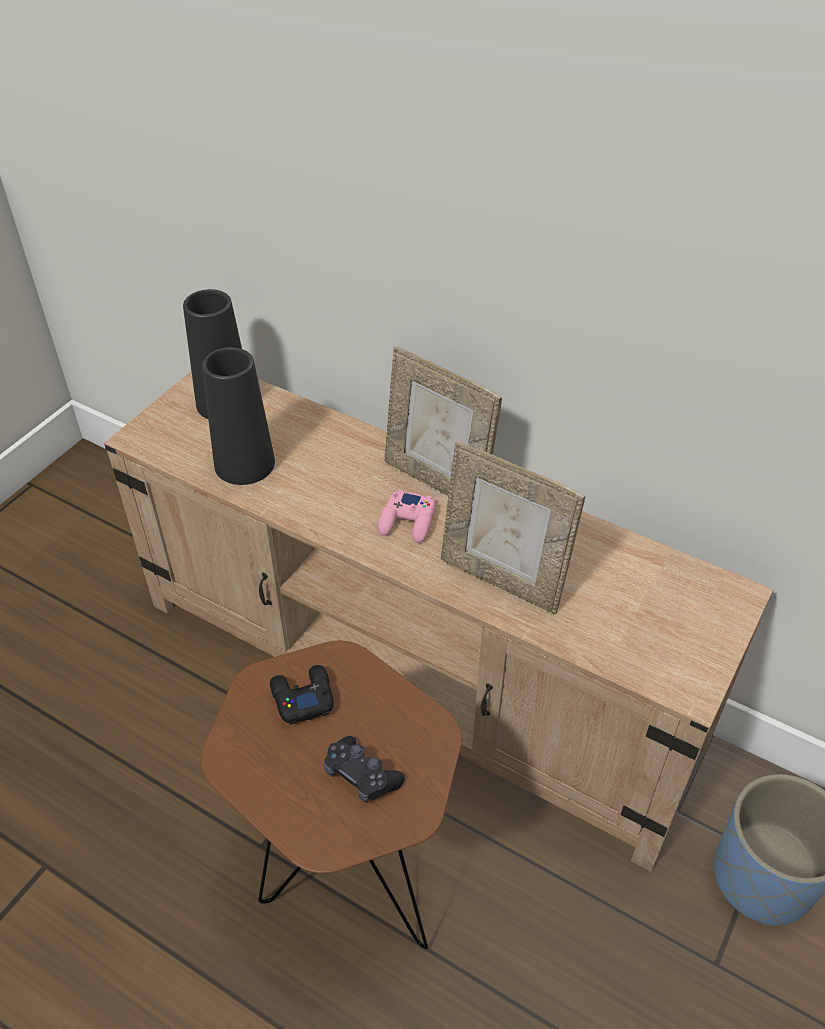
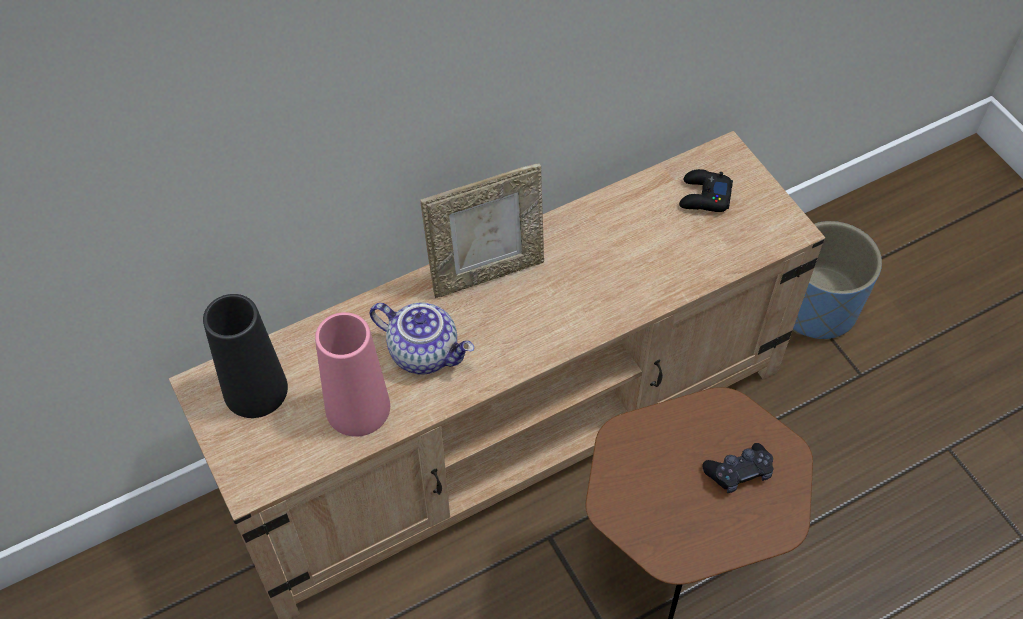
camera: 60 degrees left, 10 degrees up
(244, 464) = (358, 408): black vase -> pink vase
(302, 697) = (643, 481): black game controller -> black game controller (704, 196)
(326, 479) = (425, 351): none -> teapot
(408, 522) = (519, 316): pink game controller -> none
(502, 579) = (624, 284): picture frame -> none

